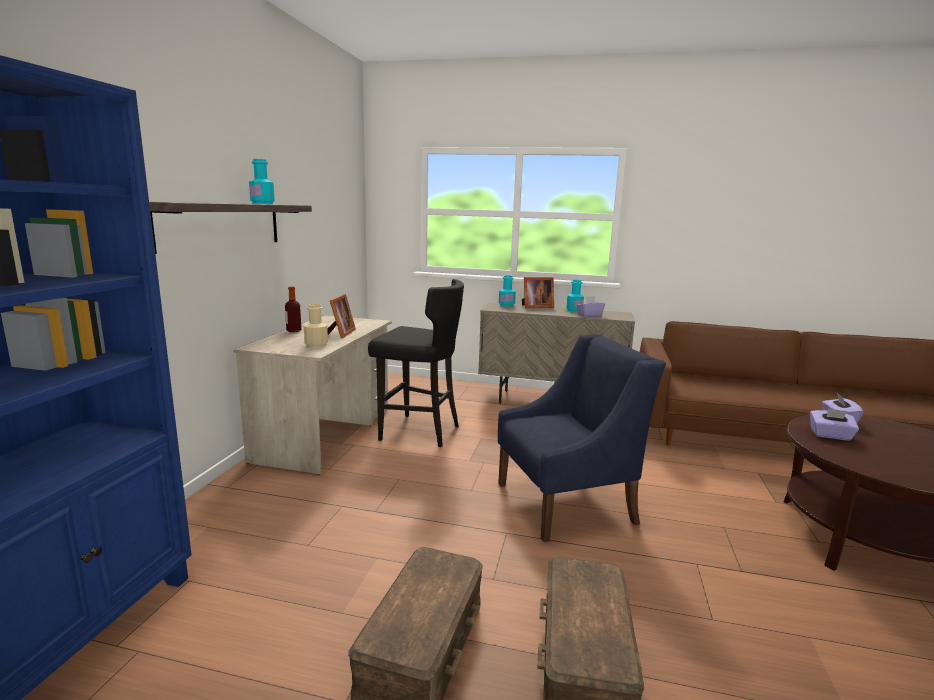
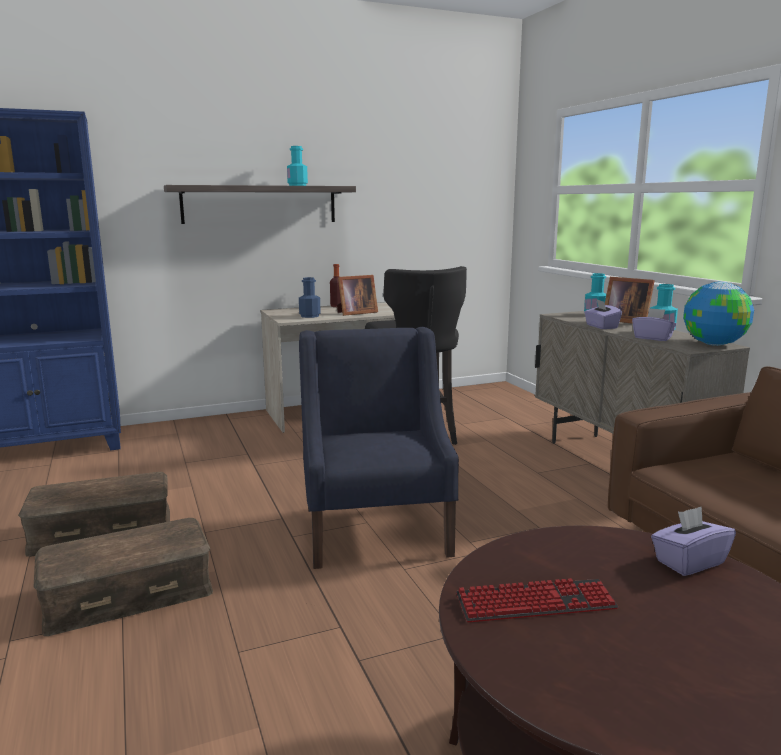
camera: 55 degrees right, 0 degrees up
(316, 345) = (310, 316): beige bottle -> blue bottle
(566, 502) = (376, 529): blue armchair -> blue armchair turned 135 degrees counterclockwise
(618, 313) = (713, 344): none -> globe
(830, 435) = (586, 557): purple tissue box -> purple tissue box (601, 327)
(885, 461) = (535, 603): none -> keyboard

